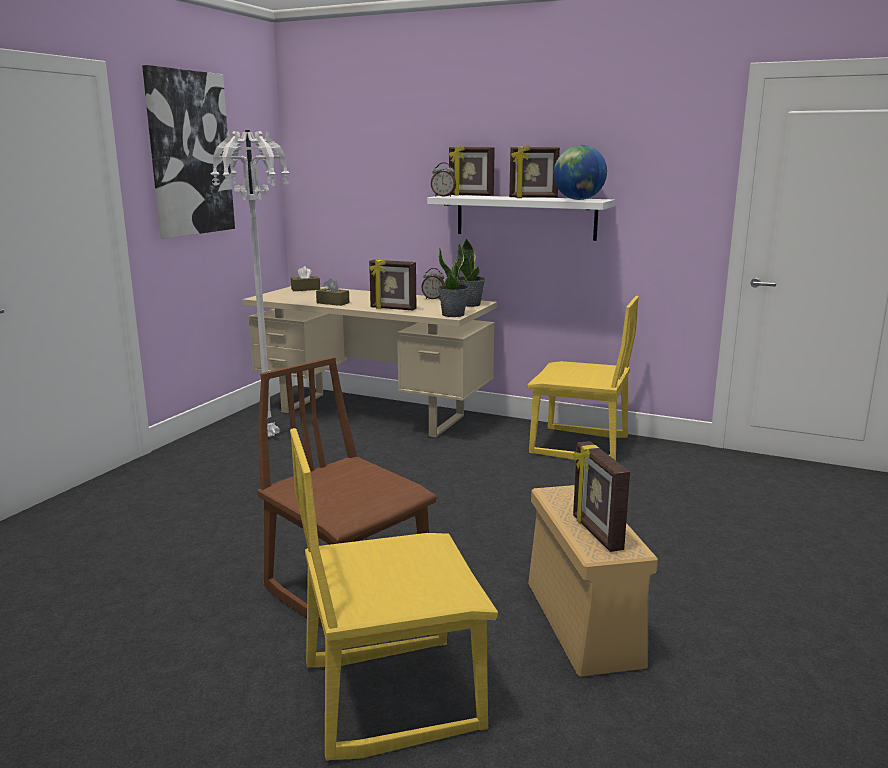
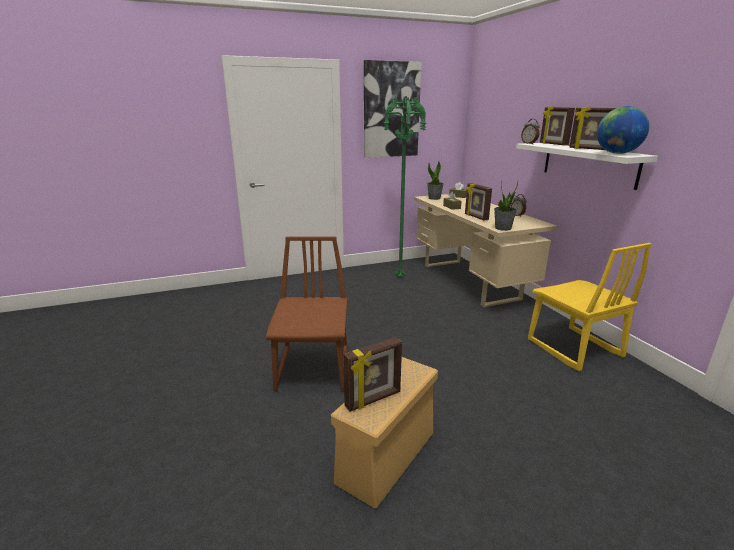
camera: 45 degrees right, 5 degrees up
(268, 436) = (399, 276): white floor lamp -> green floor lamp
(391, 695) = (250, 429): yellow chair -> none
(470, 304) = (532, 224): potted plant -> potted plant (434, 198)
(596, 533) = (373, 400): picture frame -> picture frame turned 150 degrees counterclockwise

